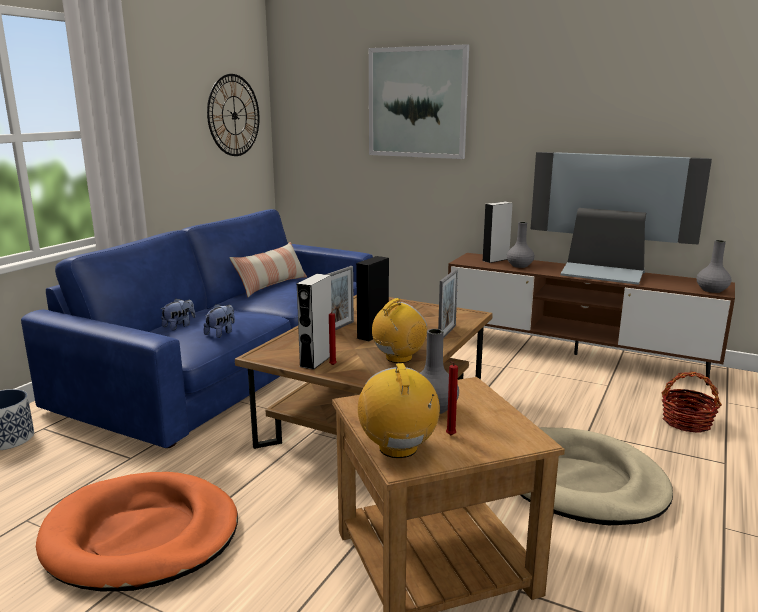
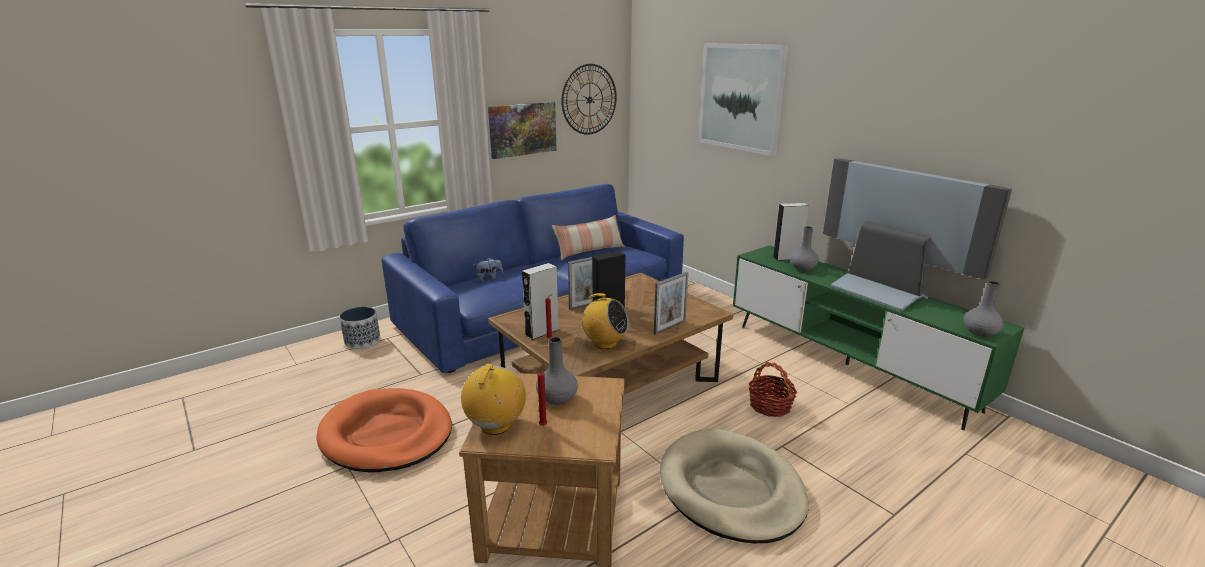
camera: 25 degrees right, 5 degrees up
(169, 147) = (522, 129): none -> picture
(221, 333) = (508, 291): plush toy -> none
(398, 358) = (605, 343): radio -> radio turned 45 degrees clockwise
(575, 354) = (846, 364): brown tv stand -> green tv stand
(686, 422) = (895, 462): basket -> basket (770, 406)

